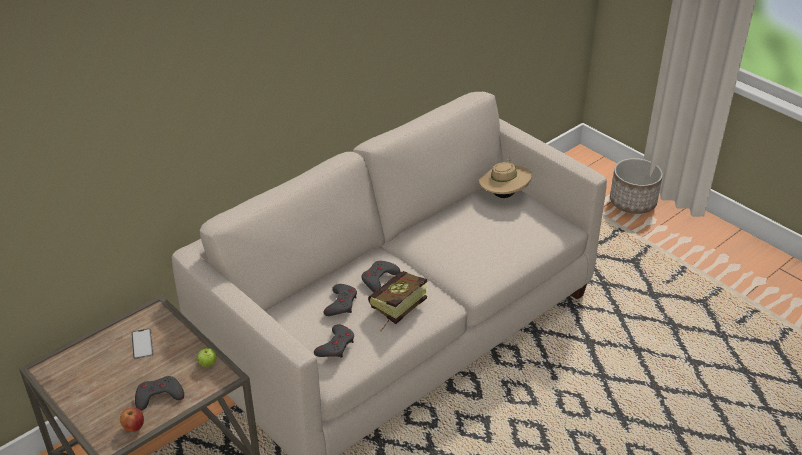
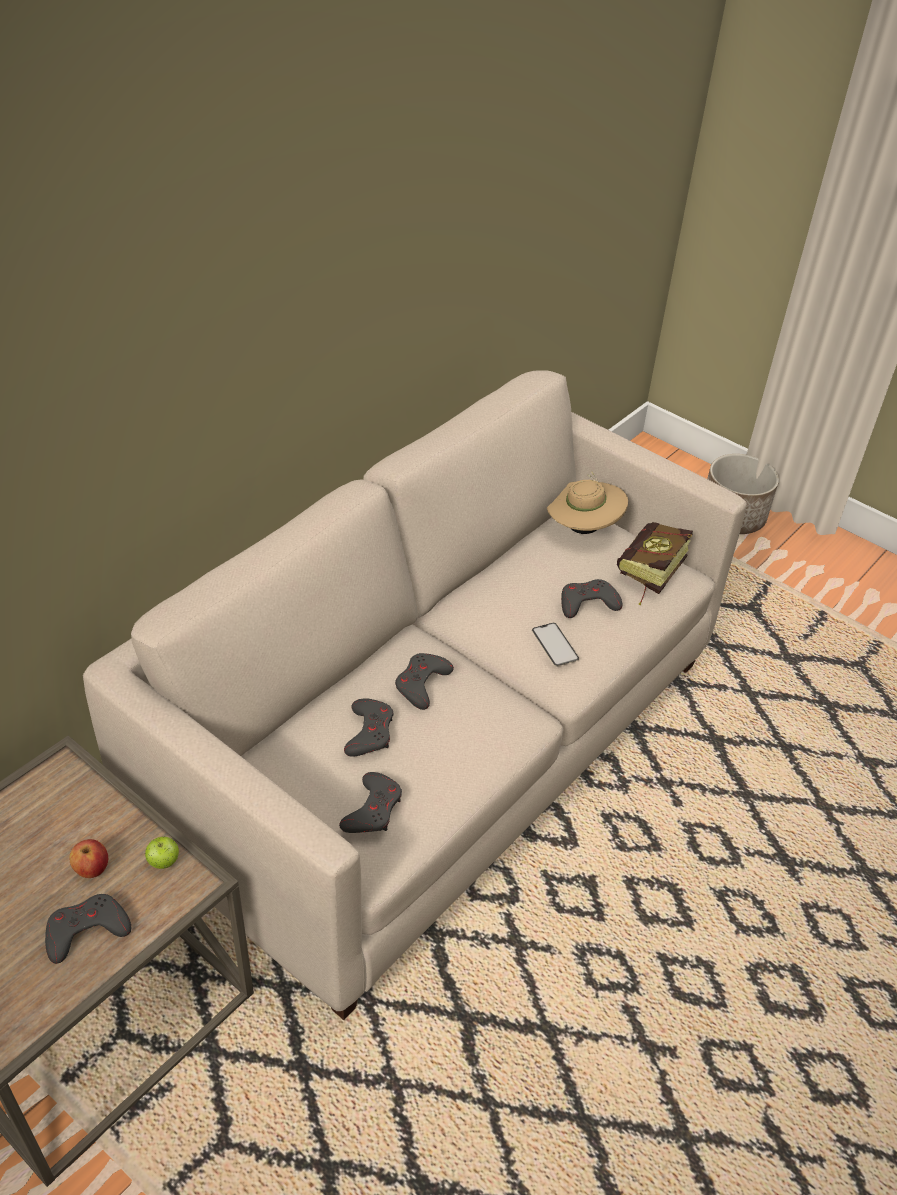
camera: 10 degrees left, 5 degrees up
(134, 427) = (49, 998): apple -> apple (92, 869)
(142, 344) = (46, 831): phone -> phone (555, 644)
(394, 310) = (455, 738): book -> book (647, 576)
(495, 239) = (587, 603): none -> grey game controller

